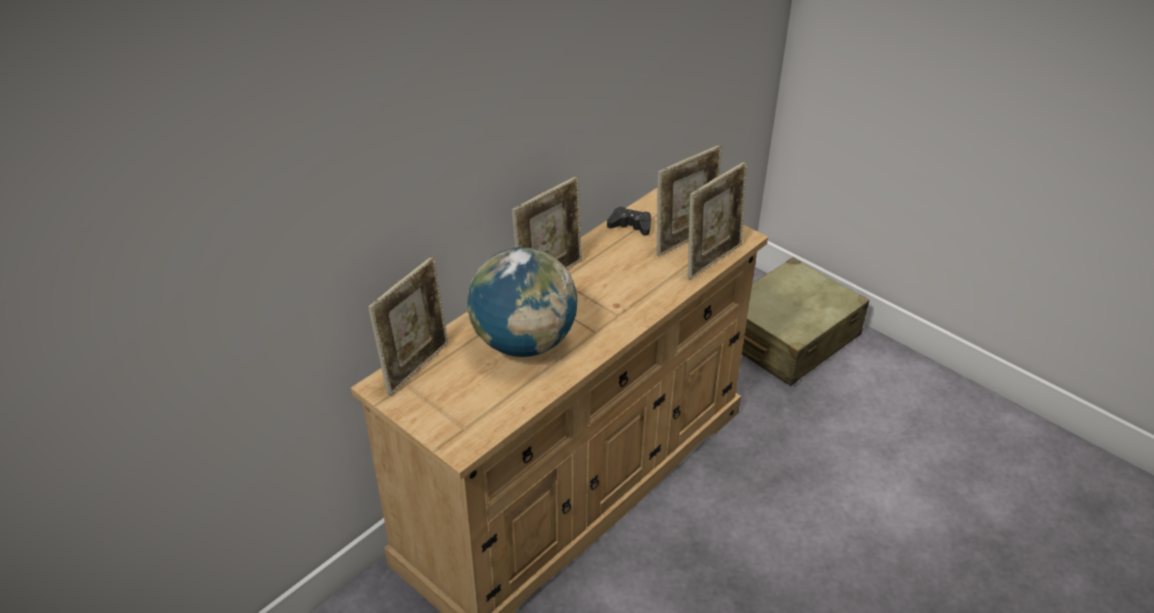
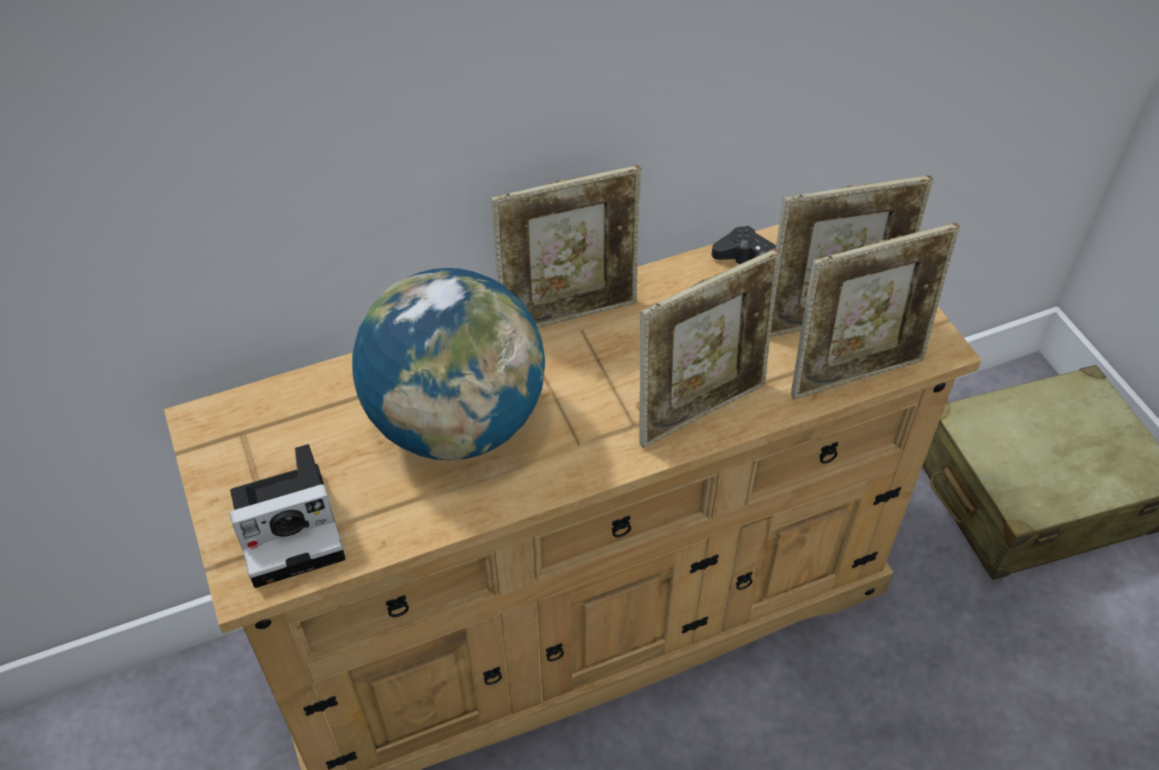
camera: 25 degrees right, 10 degrees up
(416, 366) = (275, 406): picture frame -> picture frame (700, 409)
(467, 415) = (293, 524): none -> camera

